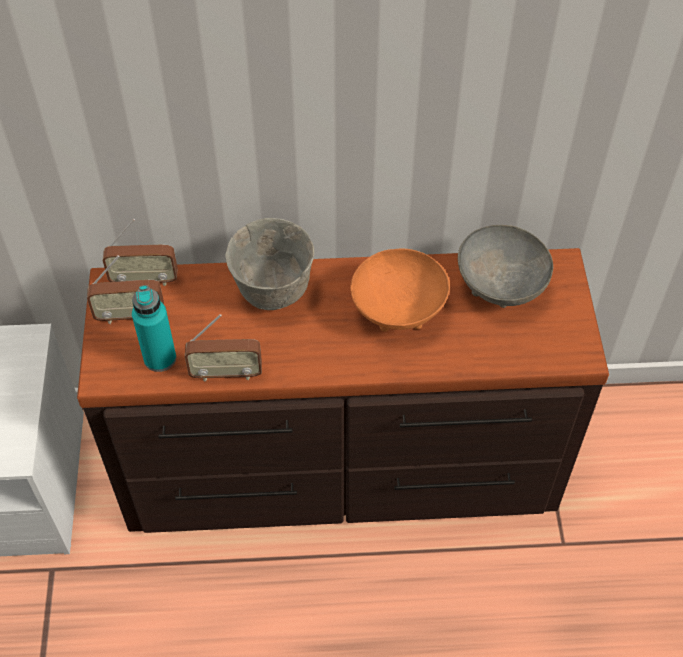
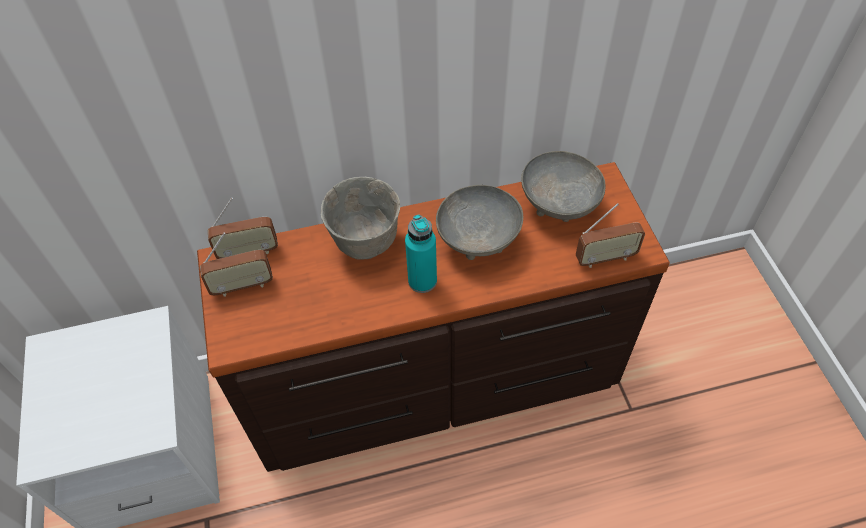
camera: 10 degrees left, 0 degrees up
(160, 358) = (277, 319): turquoise bottle -> turquoise bottle (422, 281)
(226, 373) = (340, 322): radio -> radio (605, 258)
(399, 309) = (479, 239): orange bowl -> grey bowl

